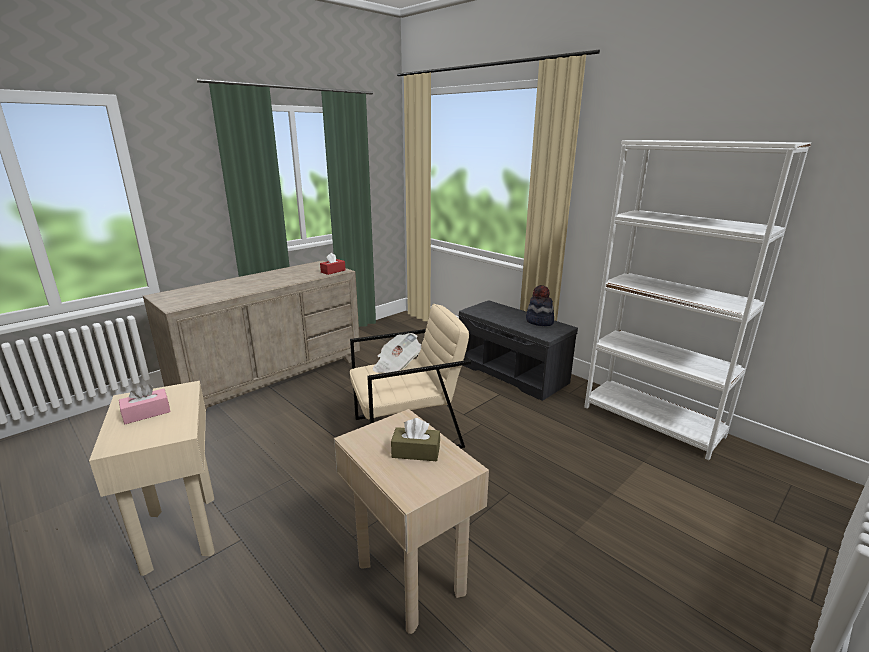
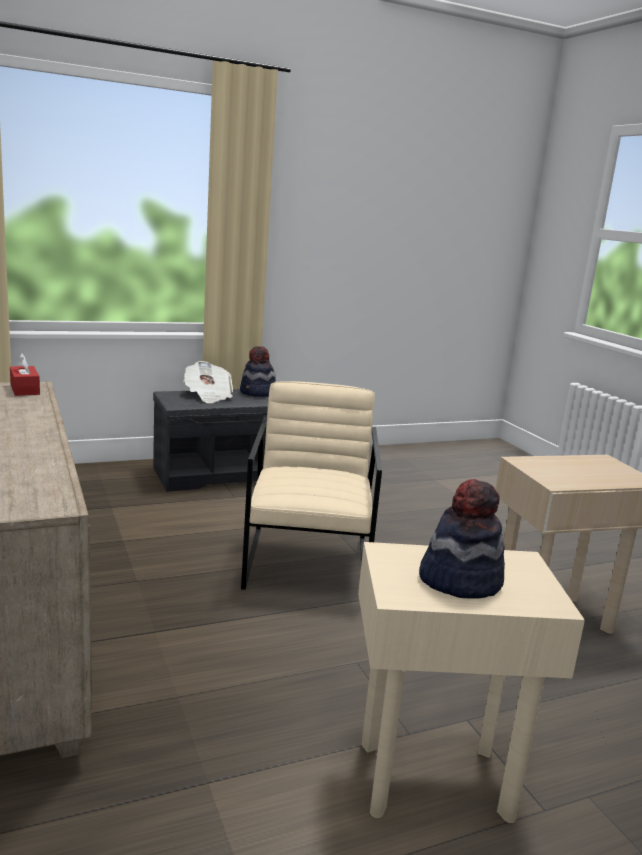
camera: 70 degrees left, 5 degrees down
(146, 413) = (460, 580): pink tissue box -> hat
(396, 365) = (292, 474): newspaper -> newspaper (208, 396)
(416, 452) = (581, 468): brown tissue box -> none
(652, 421) = (381, 456): white bookcase -> none

